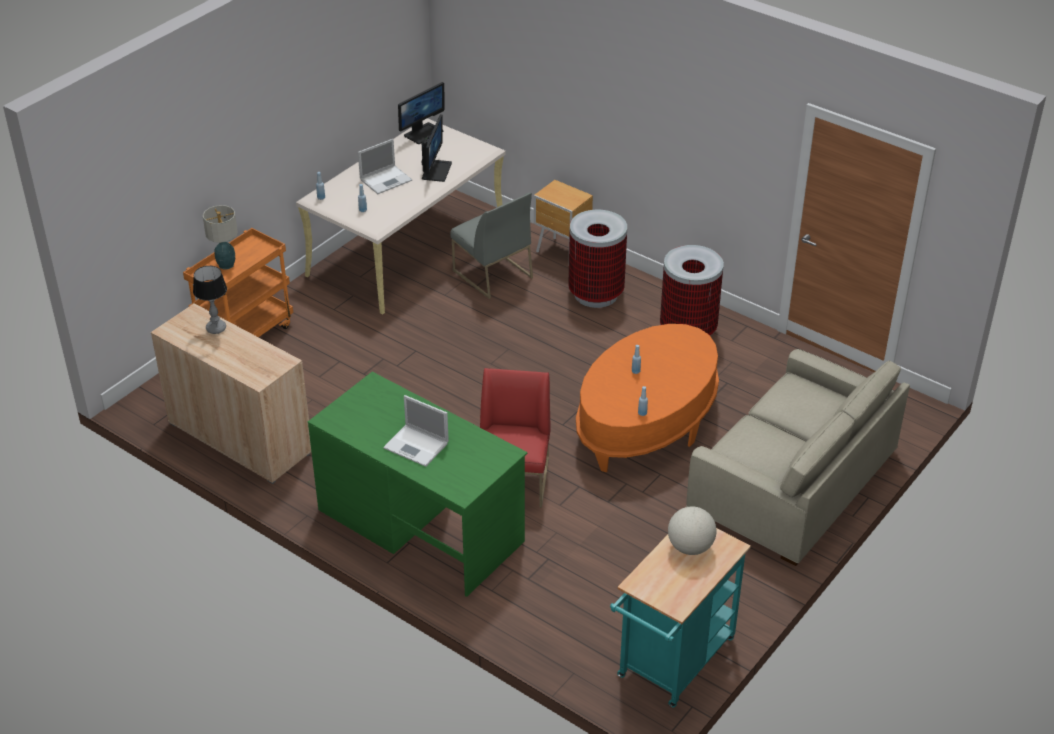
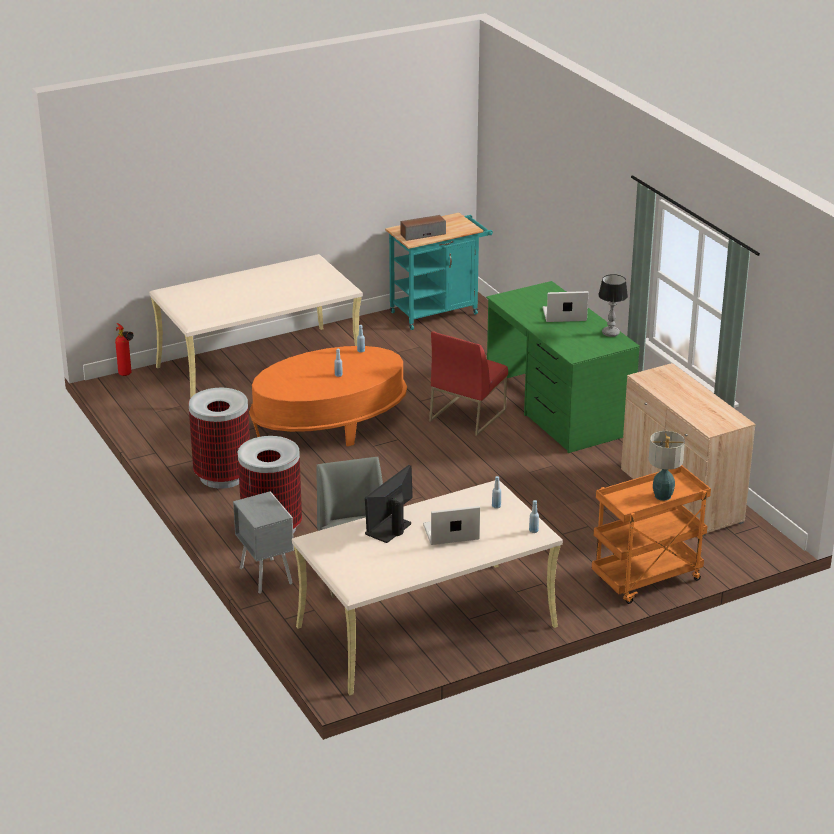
camera: 155 degrees left, 10 degrees down
(215, 328) = (694, 412): table lamp -> table lamp (611, 333)
(417, 446) = (563, 315): laptop -> laptop turned 60 degrees counterclockwise
(423, 133) = (368, 578): monitor -> none
(562, 253) = (266, 575): brown nightstand -> grey nightstand
(690, 547) = (422, 234): globe -> speaker
(793, 482) = (260, 367): beige sofa -> beige desk
(914, 423) = (127, 375): none -> fire extinguisher

